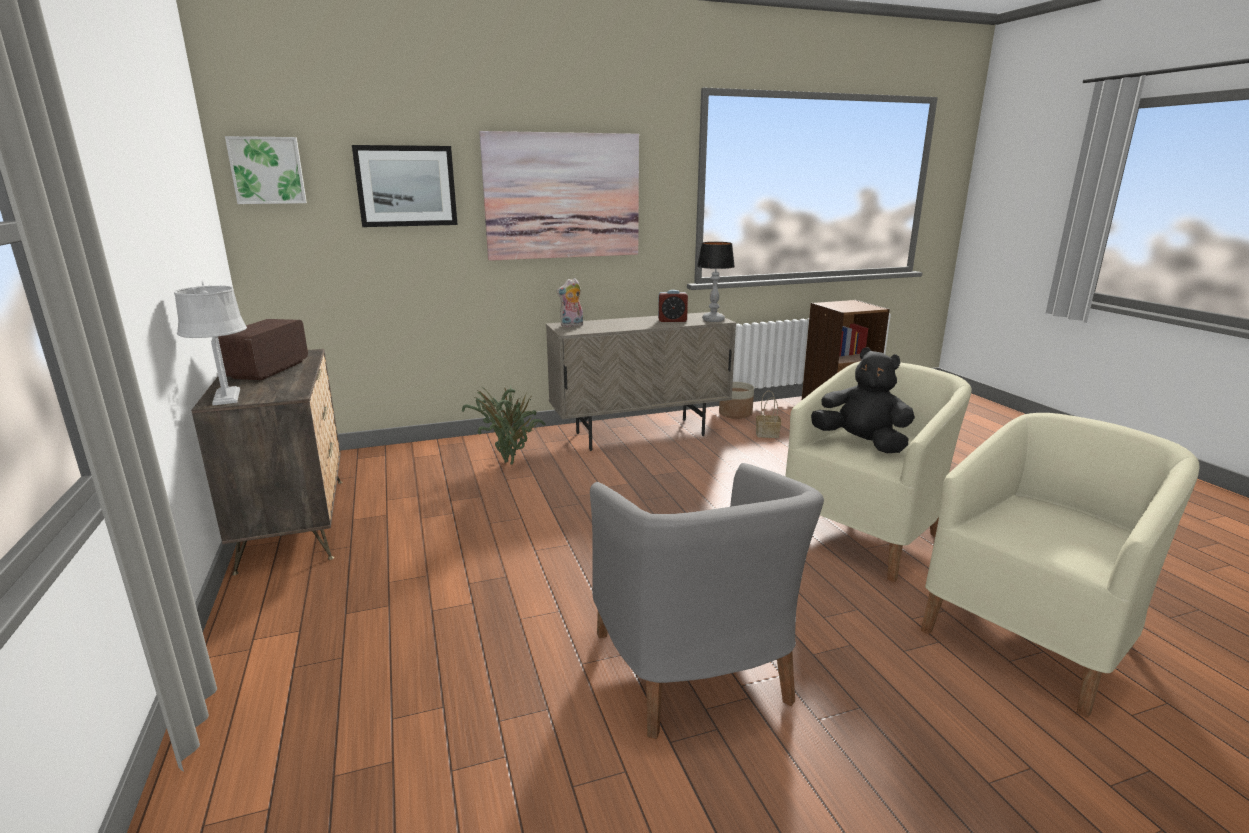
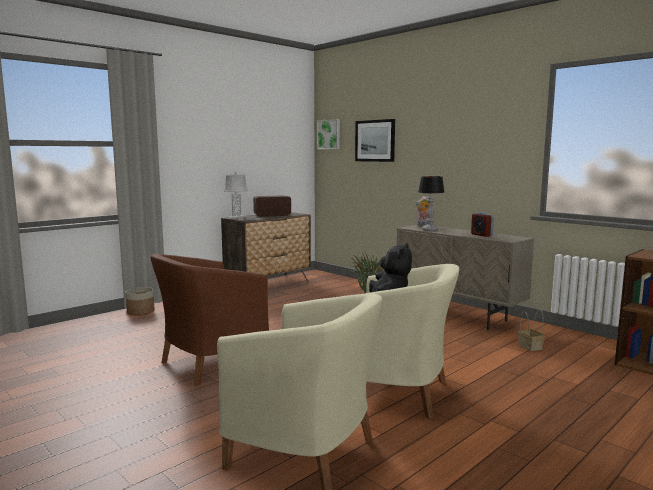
camera: 65 degrees right, 10 degrees down
(563, 196) = (448, 146): picture -> none
(694, 669) = (210, 363): grey armchair -> brown armchair
(713, 320) = (506, 239): table lamp -> table lamp (430, 230)
(735, 413) = (553, 333): planter -> planter (141, 312)

